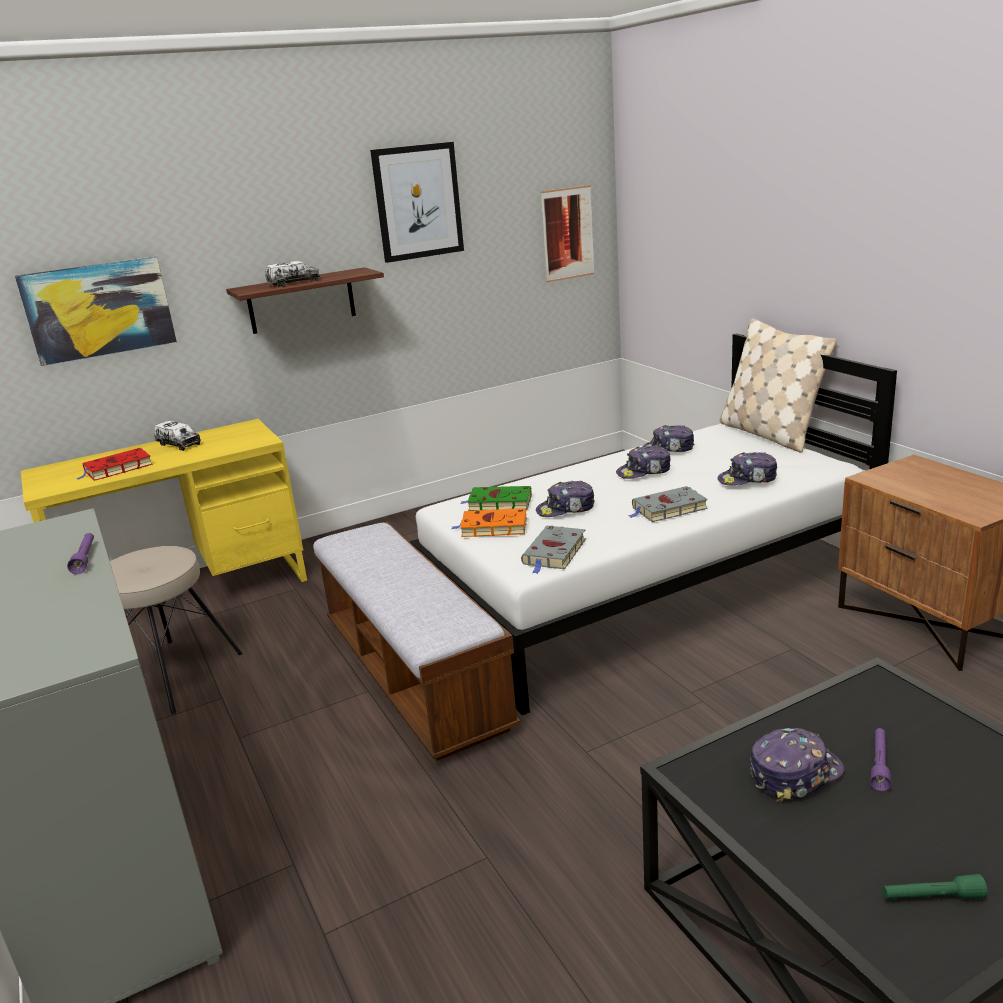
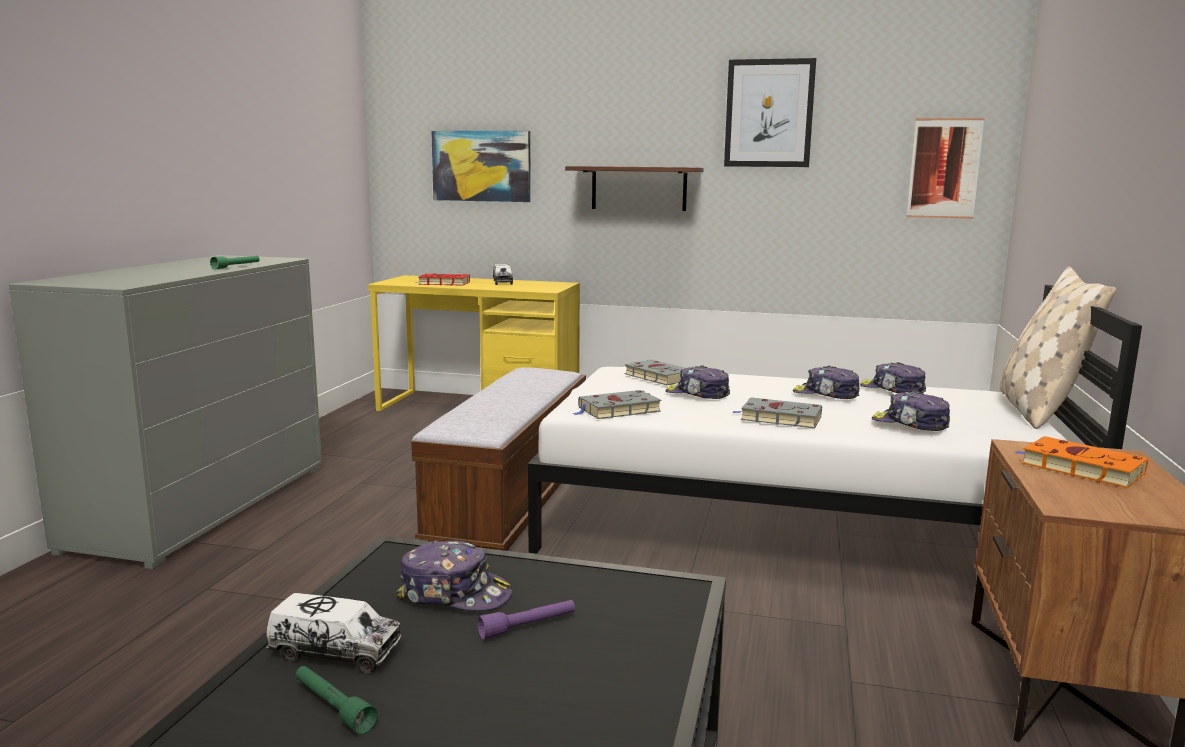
camera: 40 degrees right, 10 degrees down
(85, 558) = (236, 267): purple flashlight -> green flashlight
(173, 675) = (393, 440): beige stool -> none
(293, 283) = (621, 166): toy truck -> toy truck (335, 652)
(492, 527) = (615, 386): orange book -> orange book (1078, 468)
(498, 503) = (657, 376): green book -> grey book

